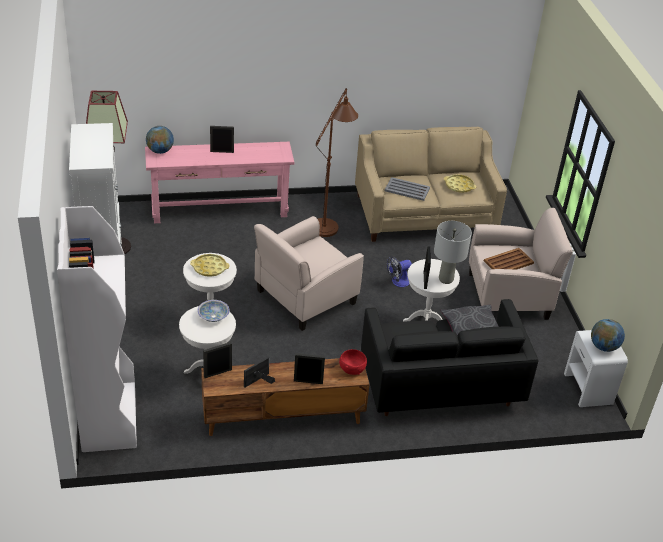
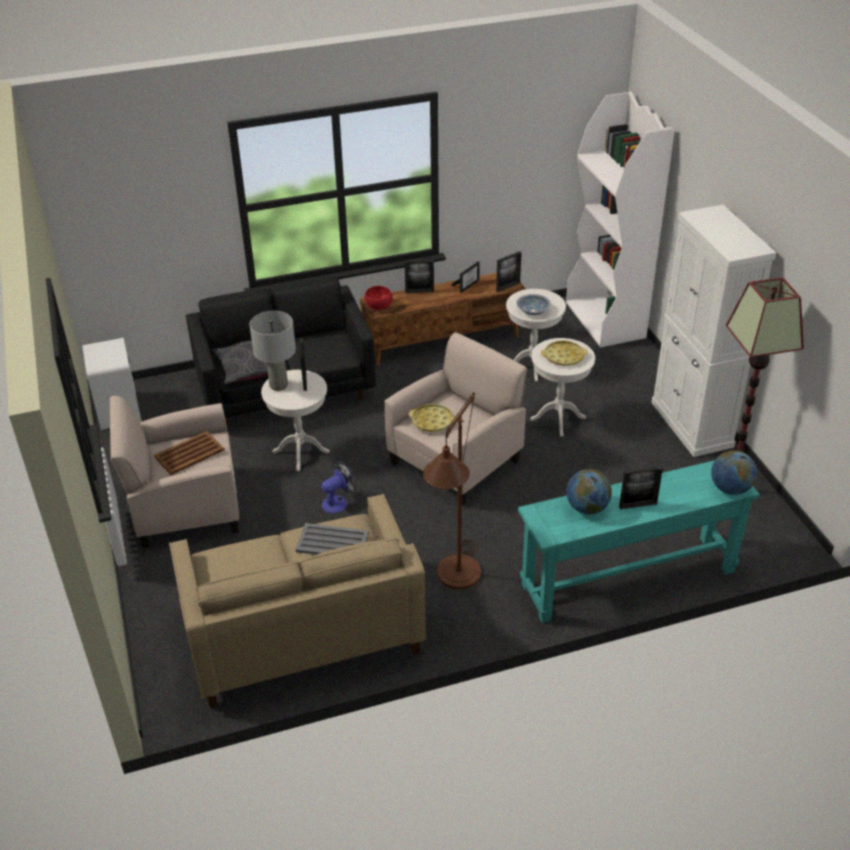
camera: 175 degrees right, 0 degrees up
(220, 210) = (628, 578): pink console table -> turquoise console table
(459, 186) = (246, 564): yellow tray -> yellow tray (432, 421)
(604, 347) = (104, 351): globe -> globe (587, 508)

